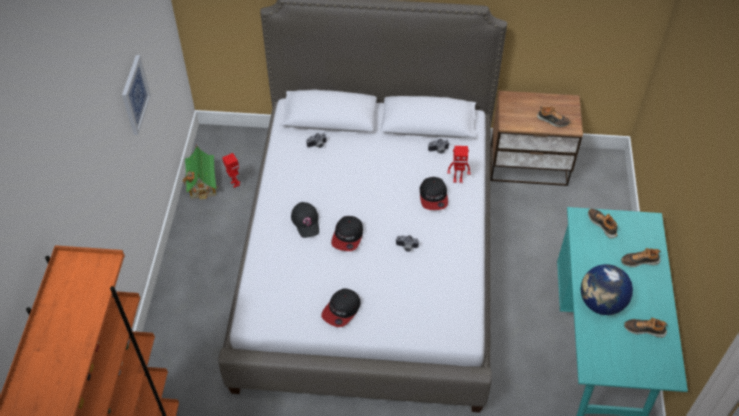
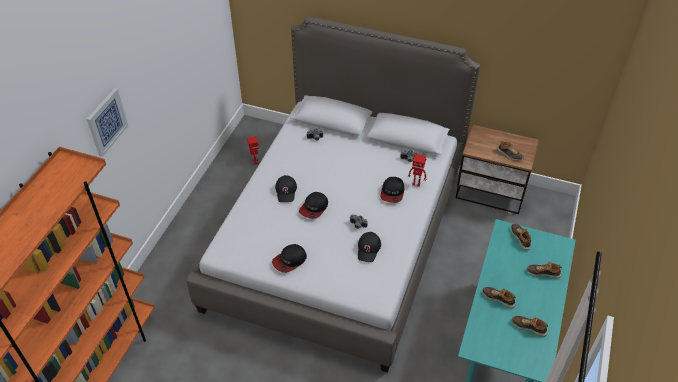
camera: 15 degrees right, 5 degrees down
(134, 95) = (175, 67): picture -> picture (106, 122)
(202, 182) = (231, 156): toy house -> none
(429, 274) = (368, 249): none -> black cap
(601, 303) = (498, 298): globe -> shoe

